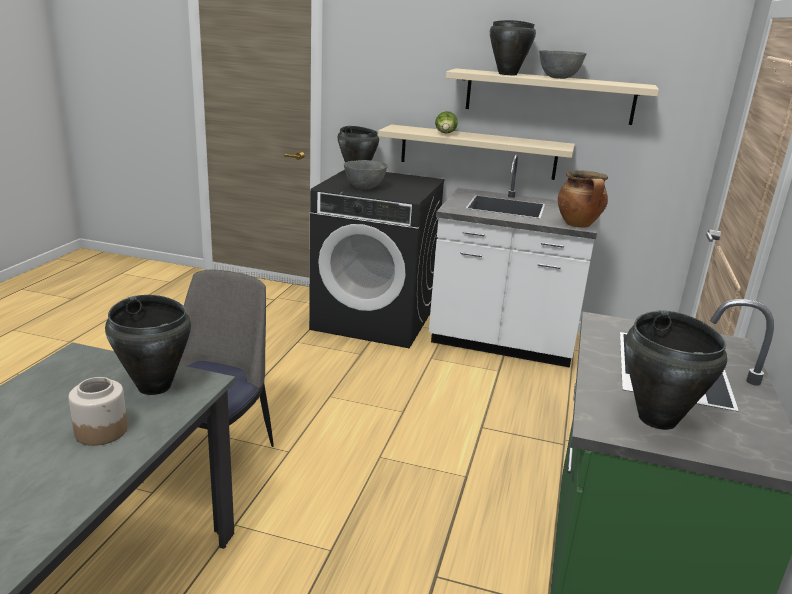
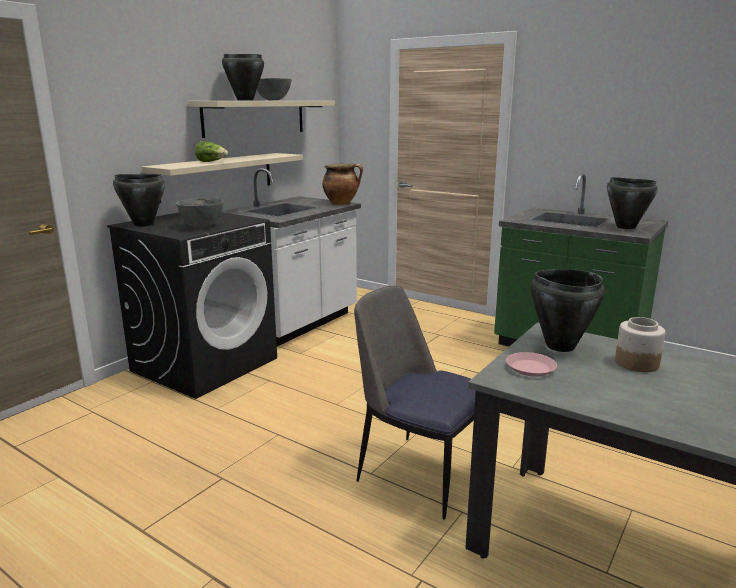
camera: 70 degrees left, 5 degrees down
(96, 369) = (530, 368): none -> pink plate

